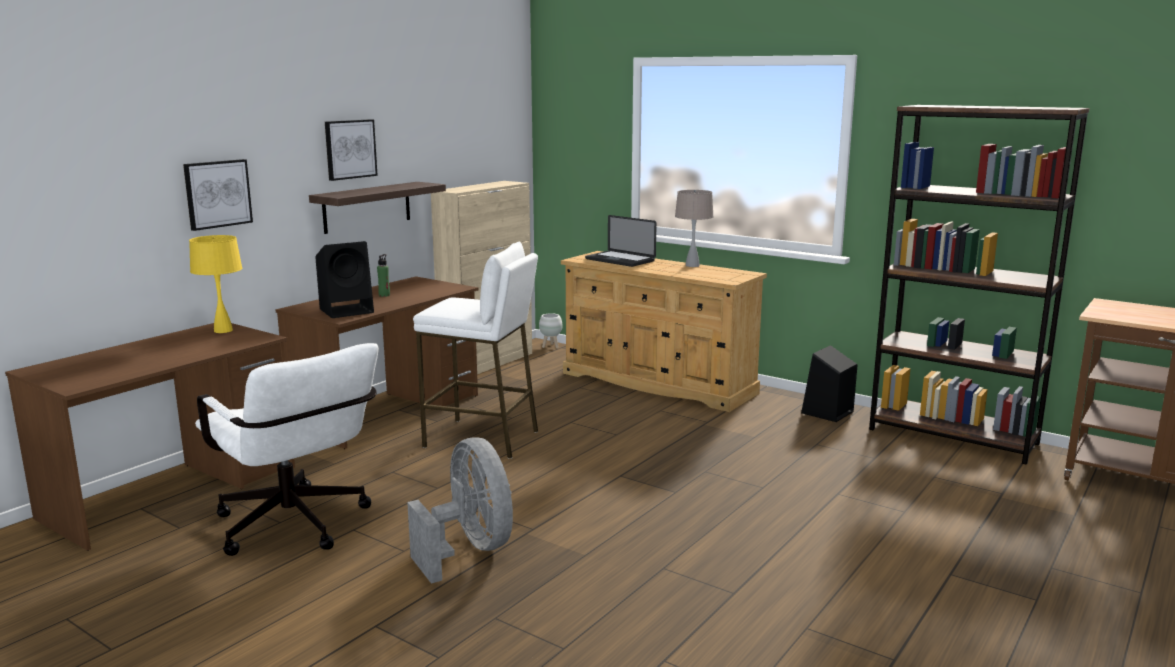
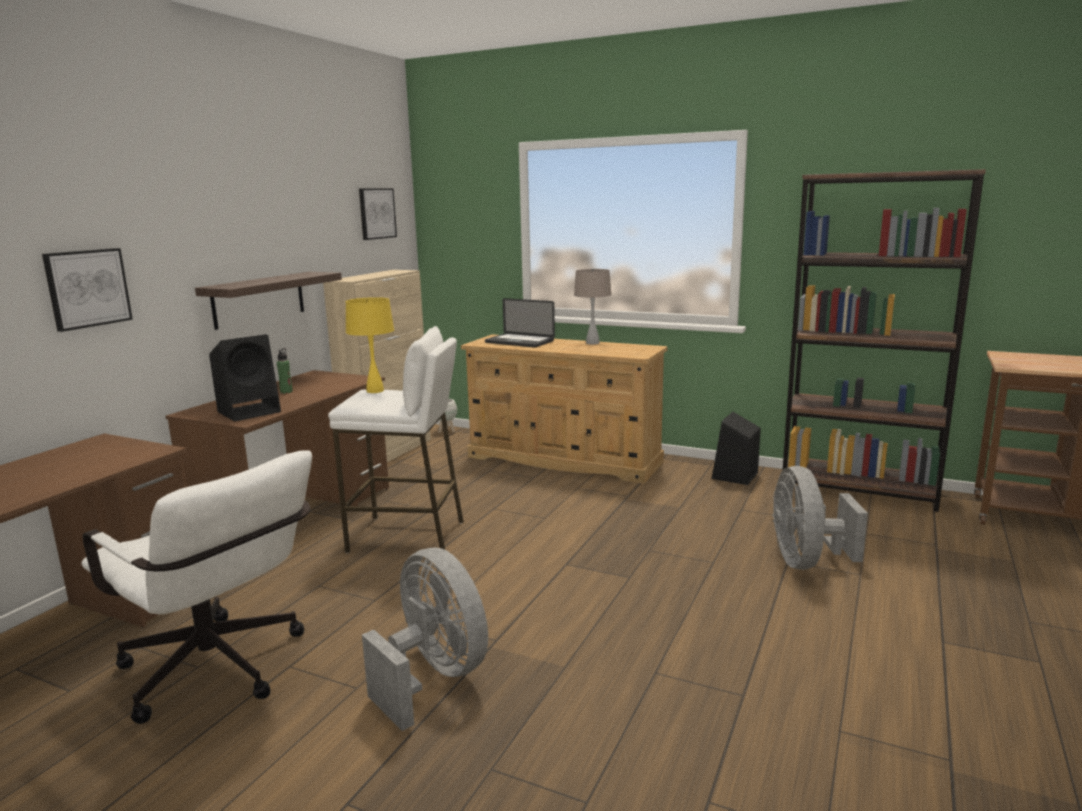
camera: 10 degrees left, 0 degrees up
(223, 331) = (106, 445): yellow table lamp -> yellow table lamp (375, 391)
(350, 149) = (237, 237): picture -> picture (376, 213)
(856, 495) = (806, 561): none -> grey fan

